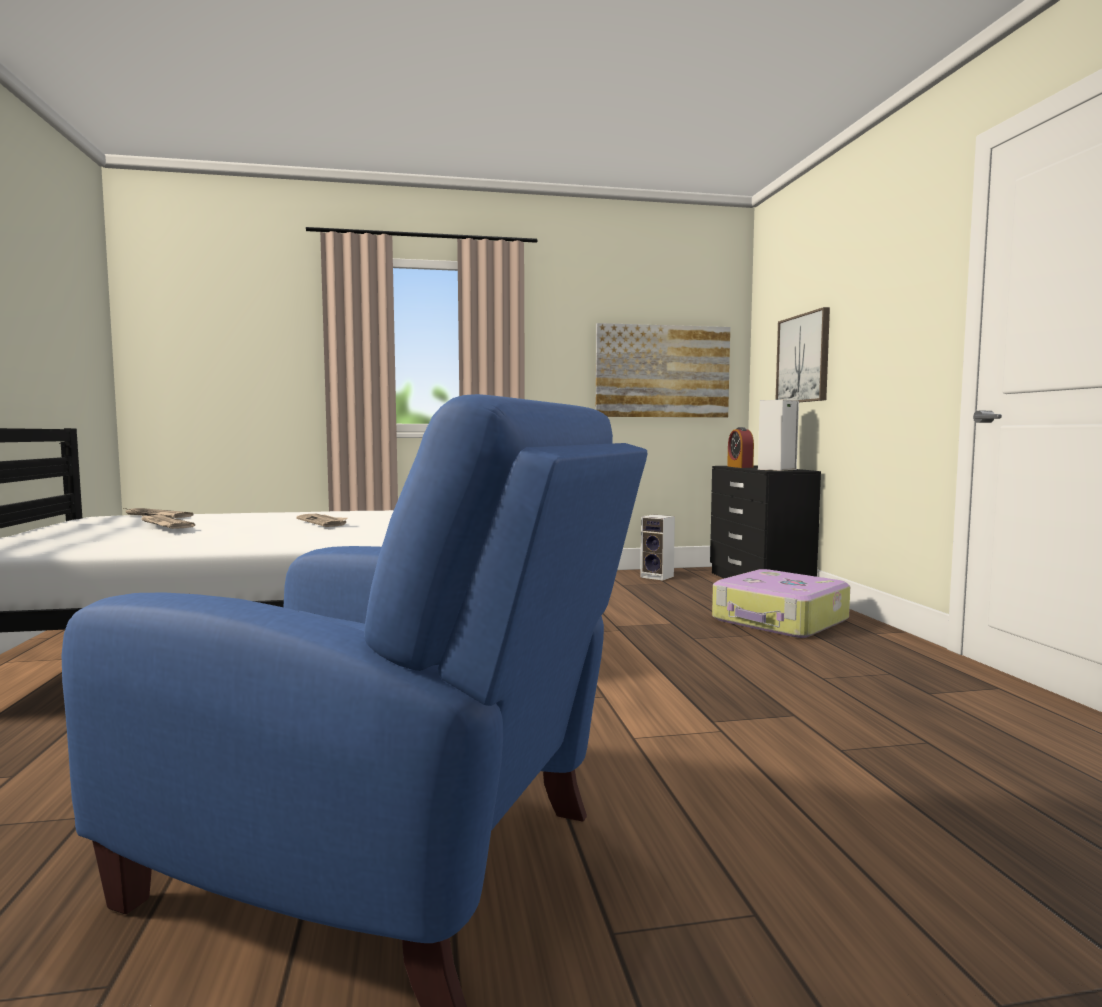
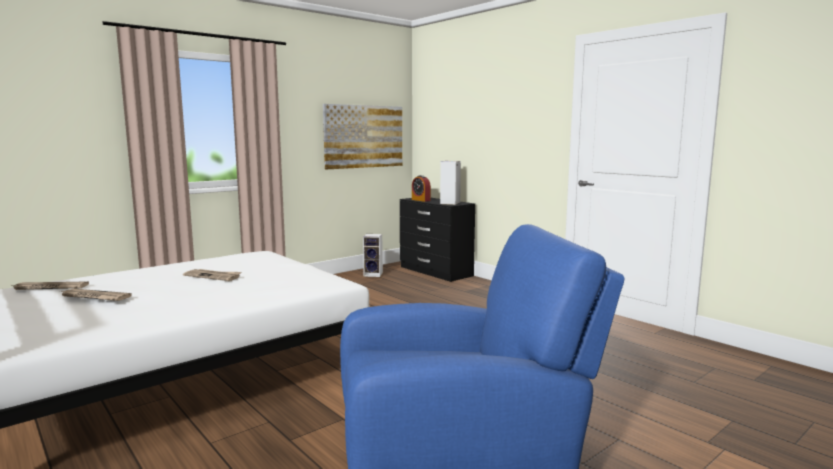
camera: 30 degrees left, 5 degrees up
(780, 620) = (474, 295): suitcase -> none
(803, 358) = (459, 134): picture -> none

